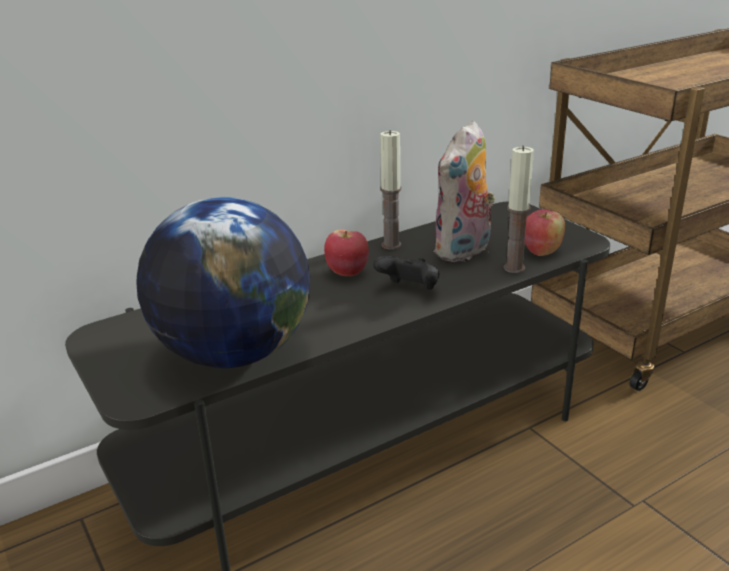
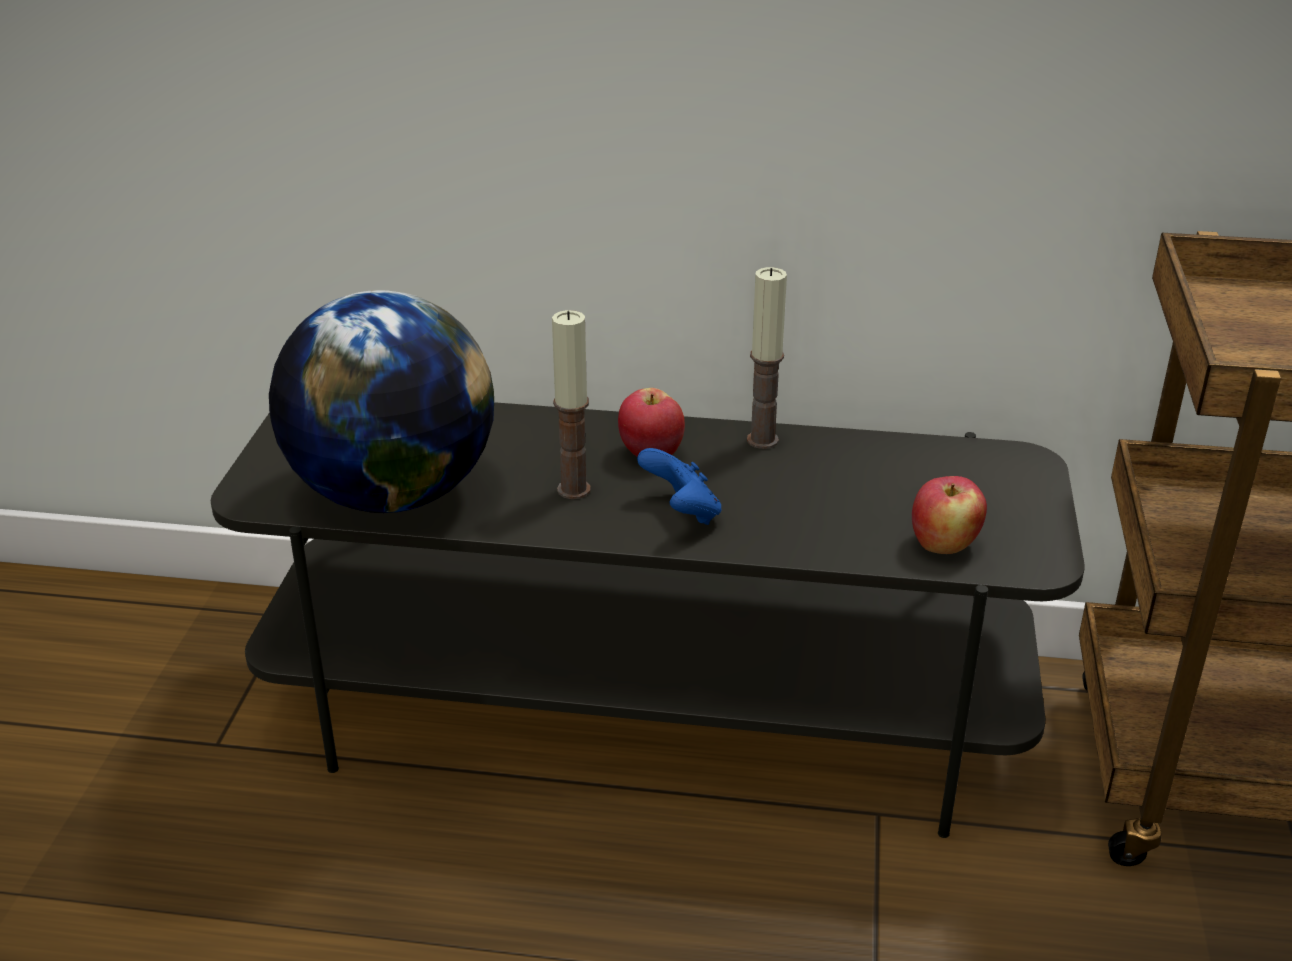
camera: 40 degrees right, 5 degrees up
(409, 290) = (682, 513): black game controller -> blue game controller
(464, 251) = (838, 494): plush toy -> none
(514, 268) = (862, 549): candle -> candle (573, 489)

